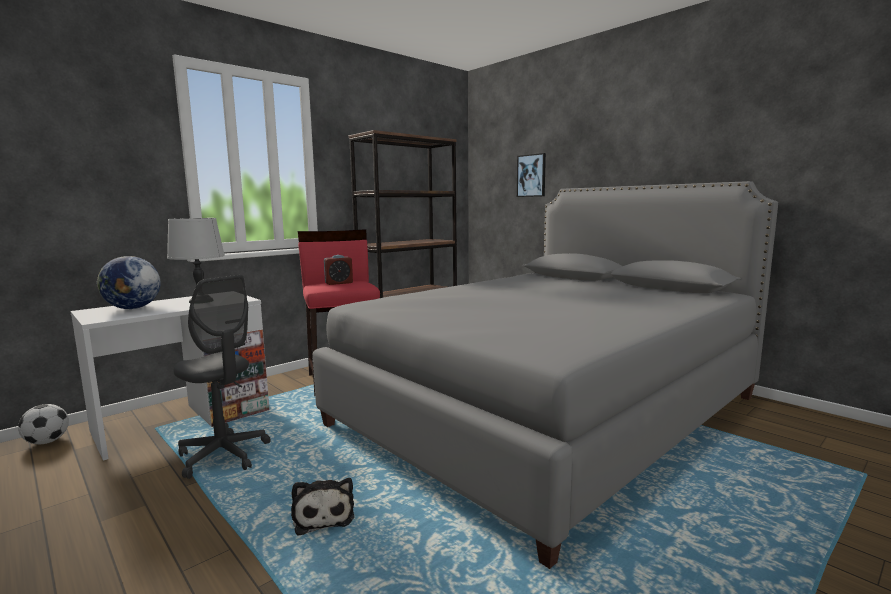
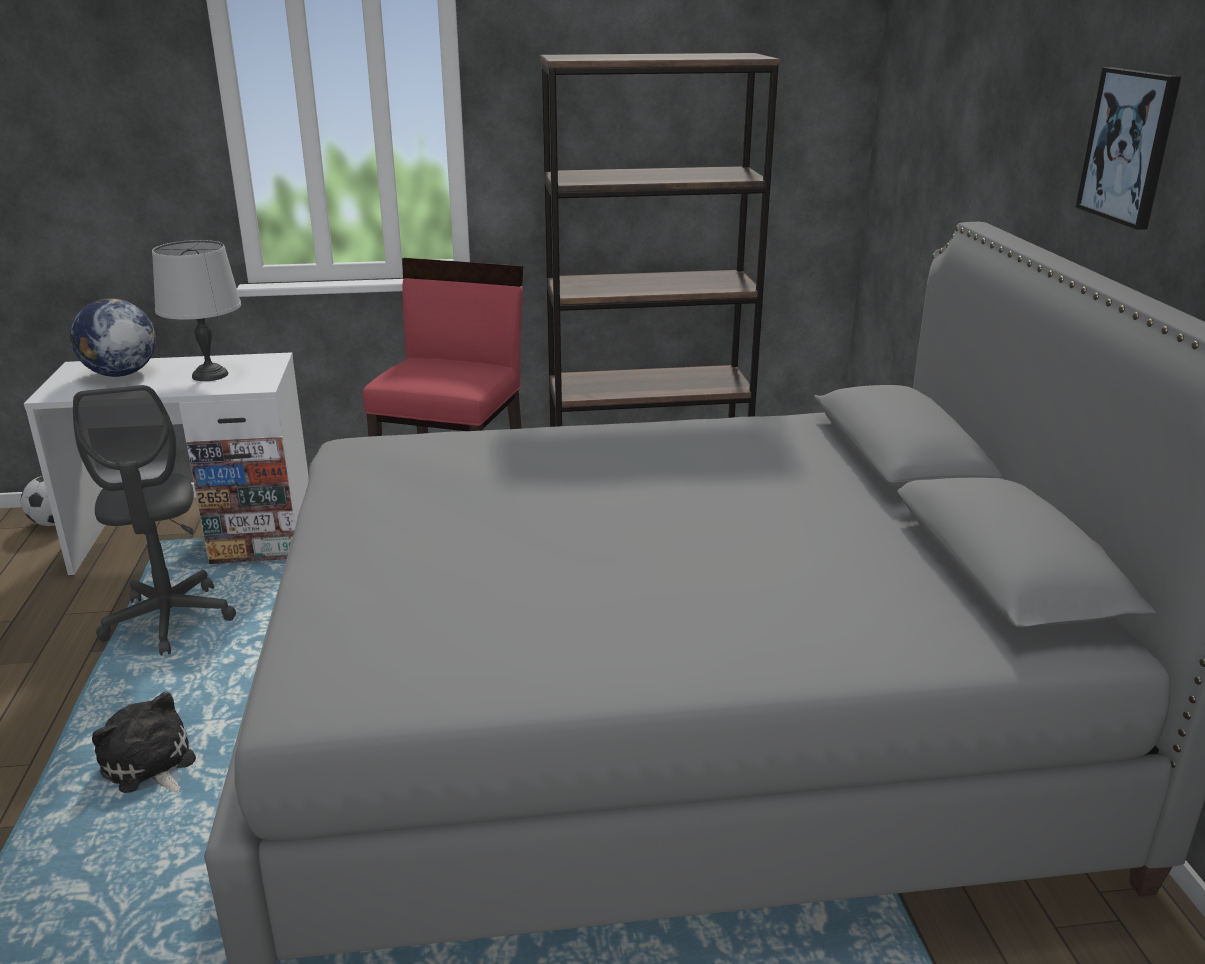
camera: 35 degrees right, 15 degrees up
(323, 515) = (150, 767): plush toy -> plush toy turned 120 degrees clockwise
(339, 283) = (440, 369): alarm clock -> none
(531, 175) = (952, 161): picture -> picture (1129, 146)

